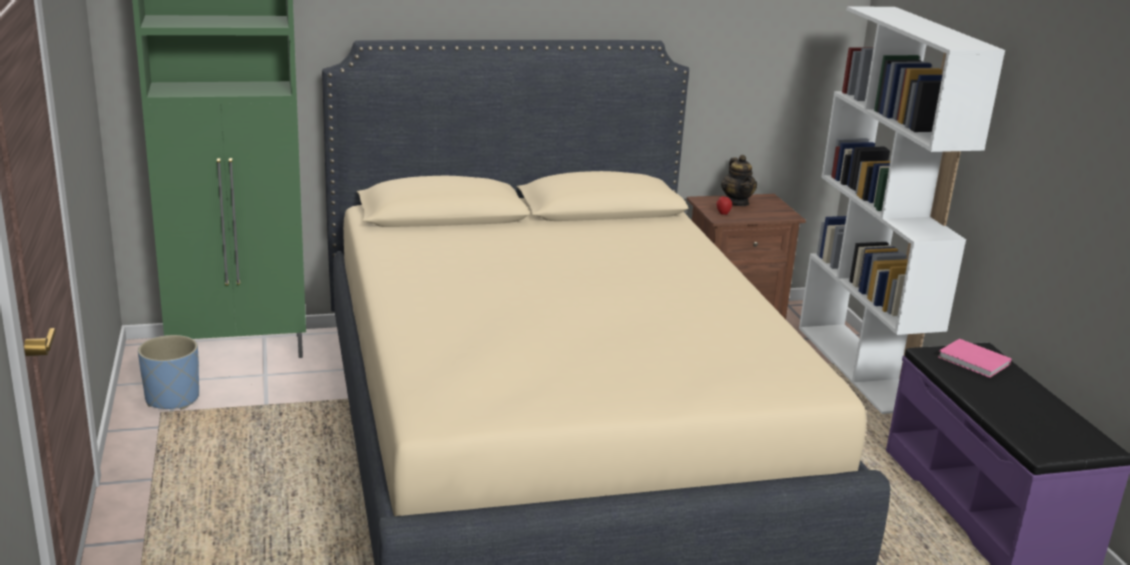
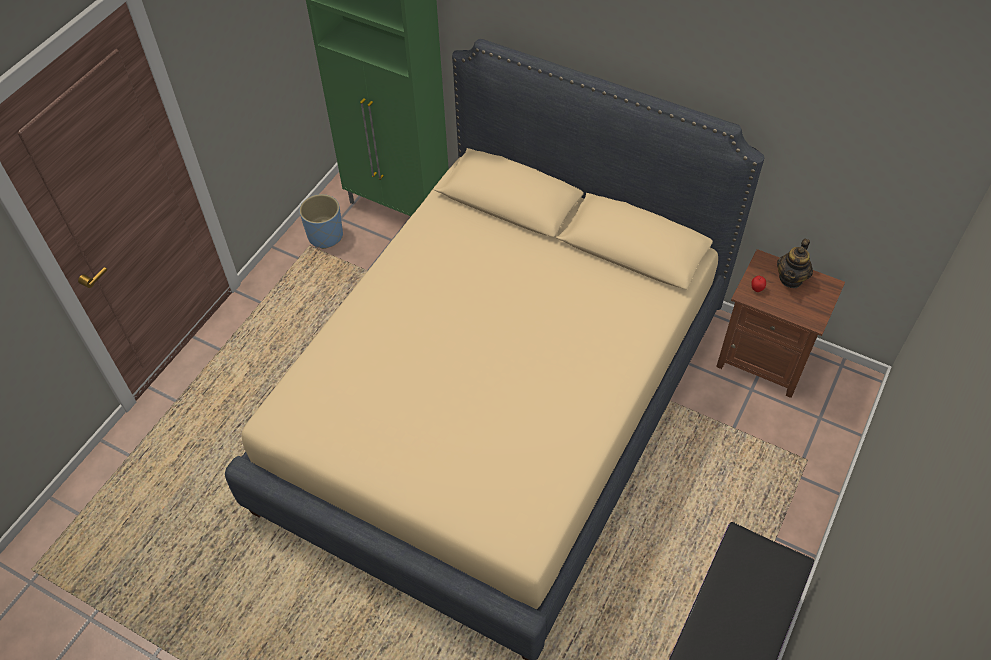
camera: 45 degrees right, 30 degrees up
(862, 367) = (811, 471): white bookcase -> none
(974, 361) = (763, 572): pink book -> none

